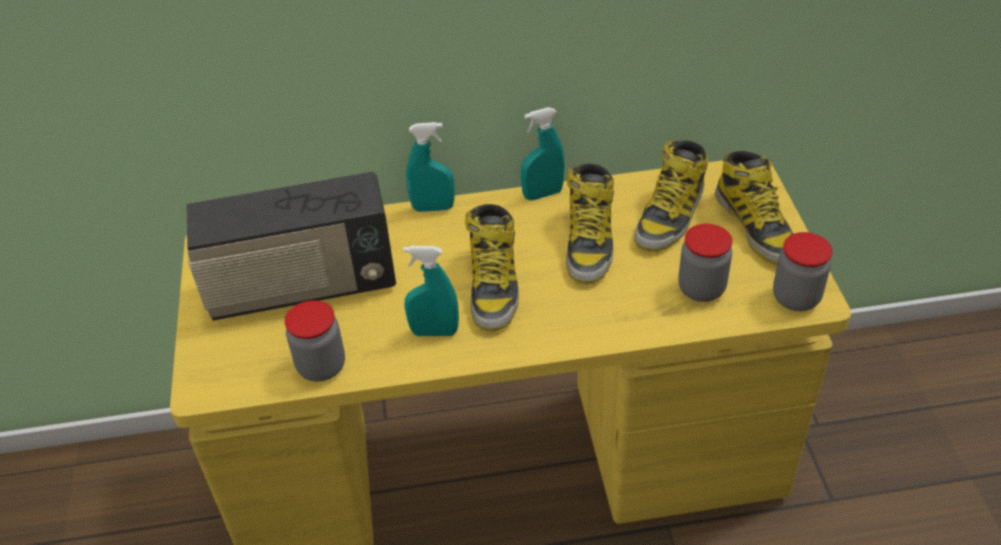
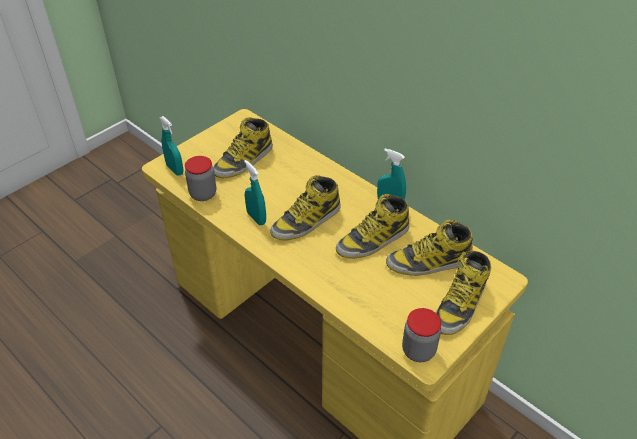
camera: 50 degrees right, 0 degrees up
(302, 287) = (243, 160): radio -> boot
(433, 208) = (337, 171): turquoise spray bottle -> turquoise spray bottle (175, 170)
(701, 289) = (383, 304): jar -> none

